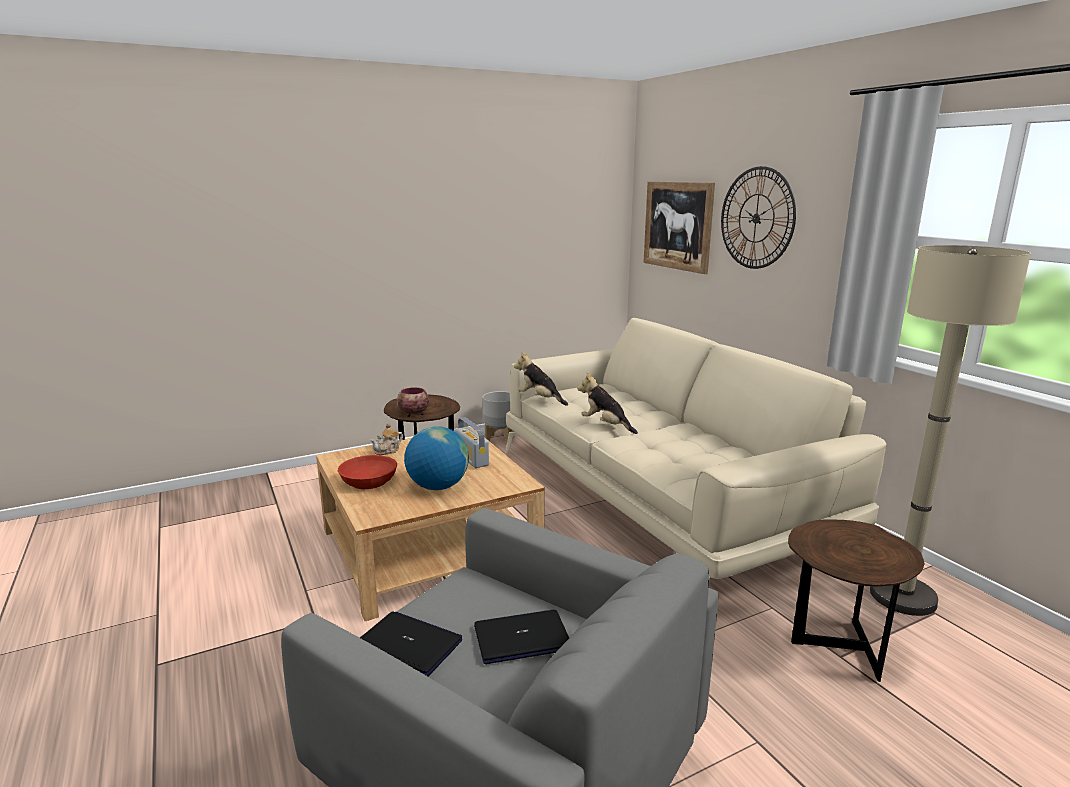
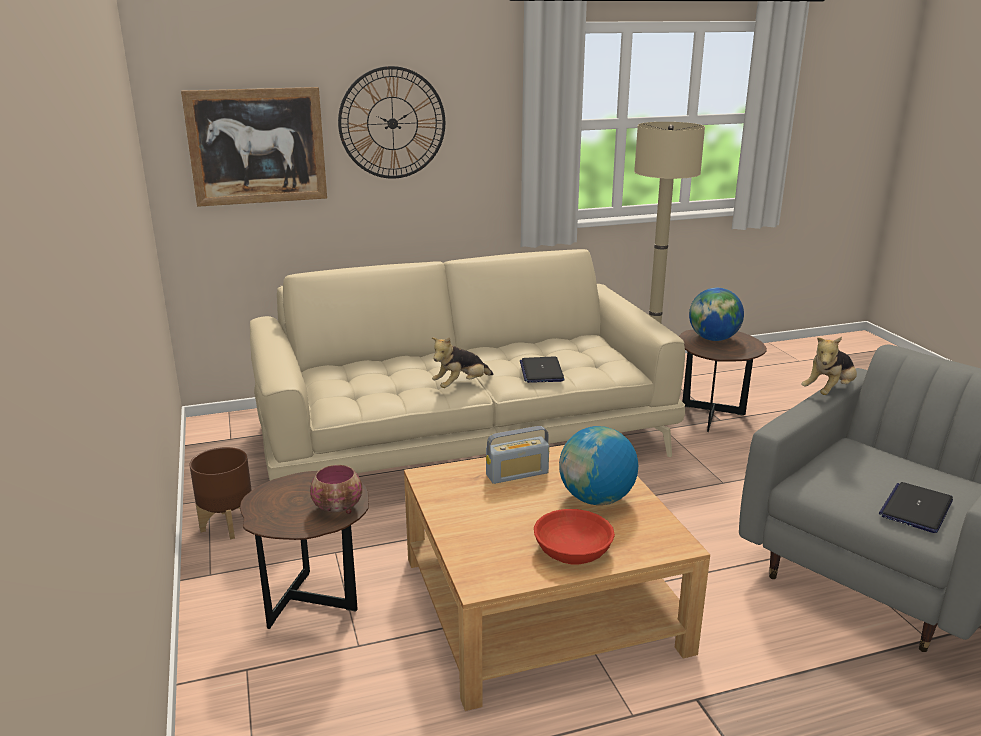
camera: 80 degrees left, 5 degrees up
(388, 451) = (469, 536): teapot -> none
(500, 440) = (227, 525): grey planter -> brown planter
(522, 638) = (883, 462): laptop -> laptop (541, 371)
(540, 399) = (348, 410): plush toy -> plush toy (829, 391)
(861, 543) = (713, 339): none -> globe

